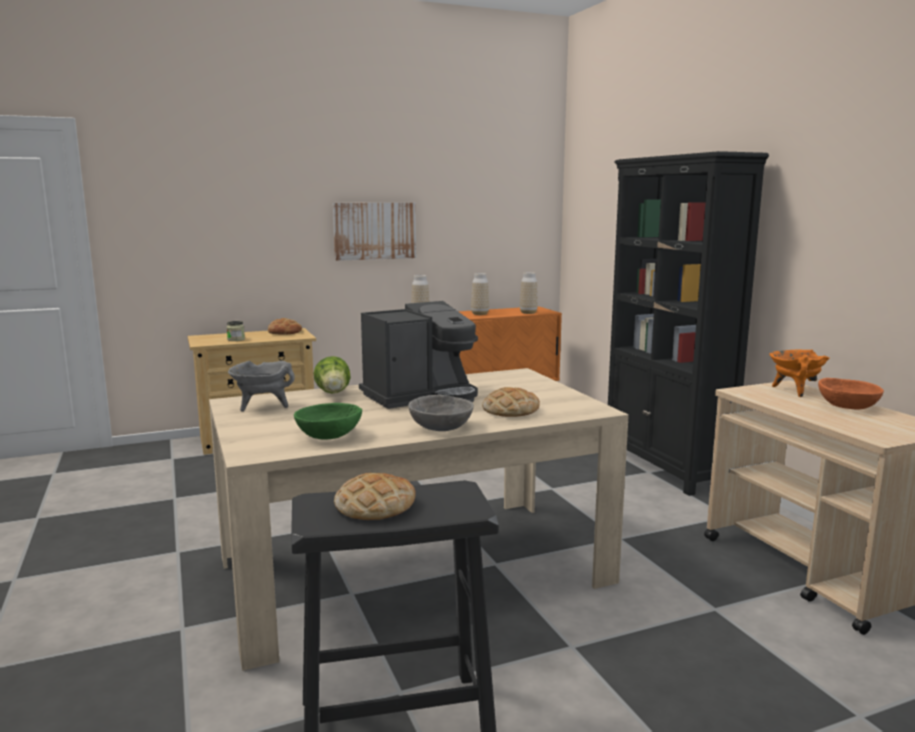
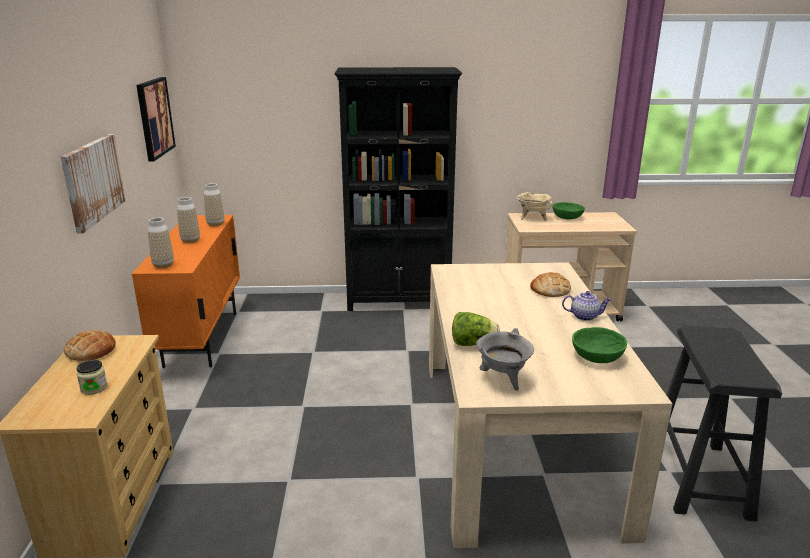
camera: 70 degrees left, 10 degrees up
(375, 505) = (728, 359): bread -> none
(421, 396) = (500, 311): coffee machine -> none
(441, 427) = (584, 316): grey bowl -> teapot
(514, 207) = (154, 117): none -> picture
(794, 391) = (532, 218): orange cooking pot -> beige cooking pot
(847, 406) = (567, 217): orange bowl -> green bowl

